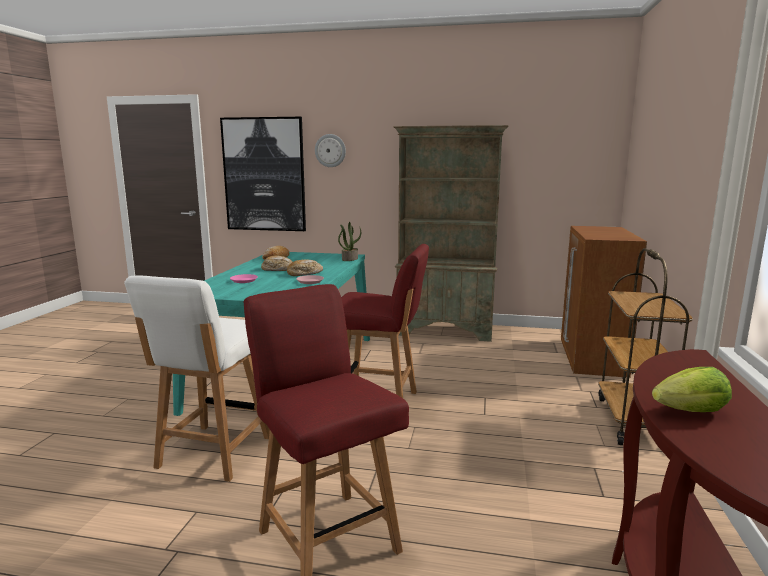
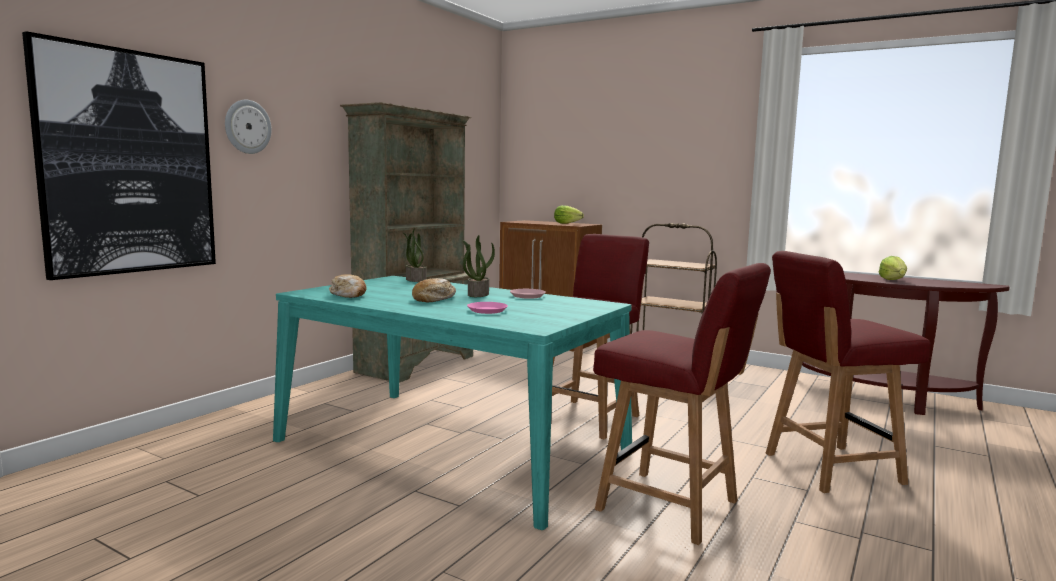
camera: 70 degrees left, 5 degrees down
(213, 453) = (671, 506): white chair -> red chair
(304, 273) = (478, 294): bread -> potted plant
(613, 235) = (566, 223): none -> lettuce

